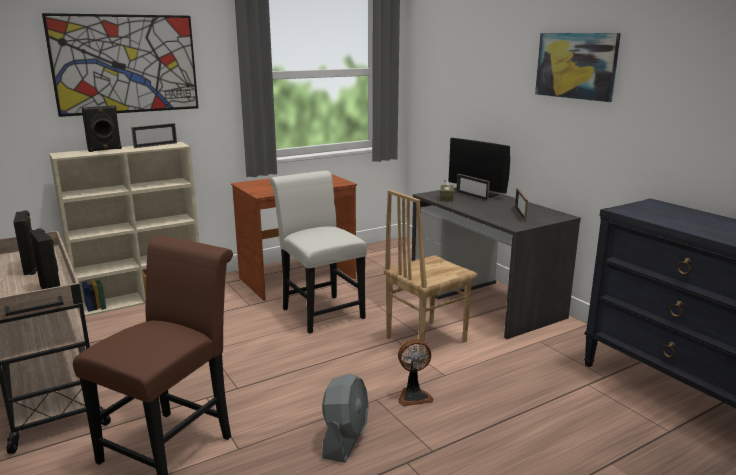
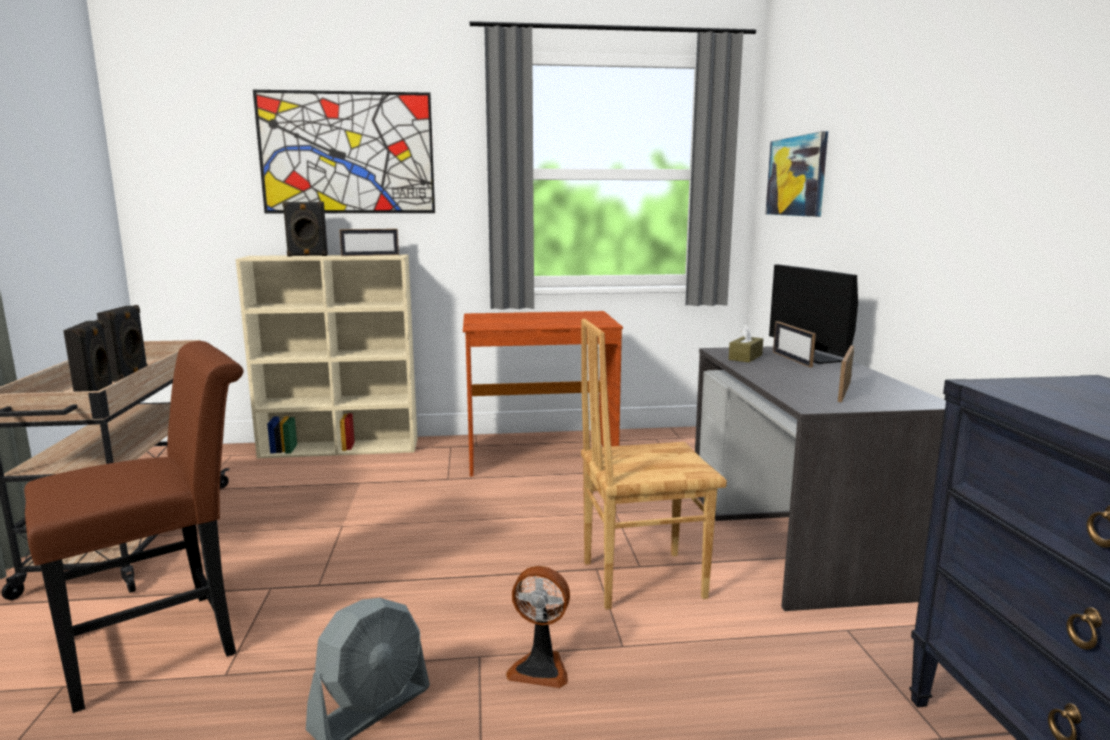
camera: 25 degrees right, 5 degrees down
(320, 311) = (527, 504): white chair -> none
(576, 65) = (975, 120): picture -> picture (796, 176)

